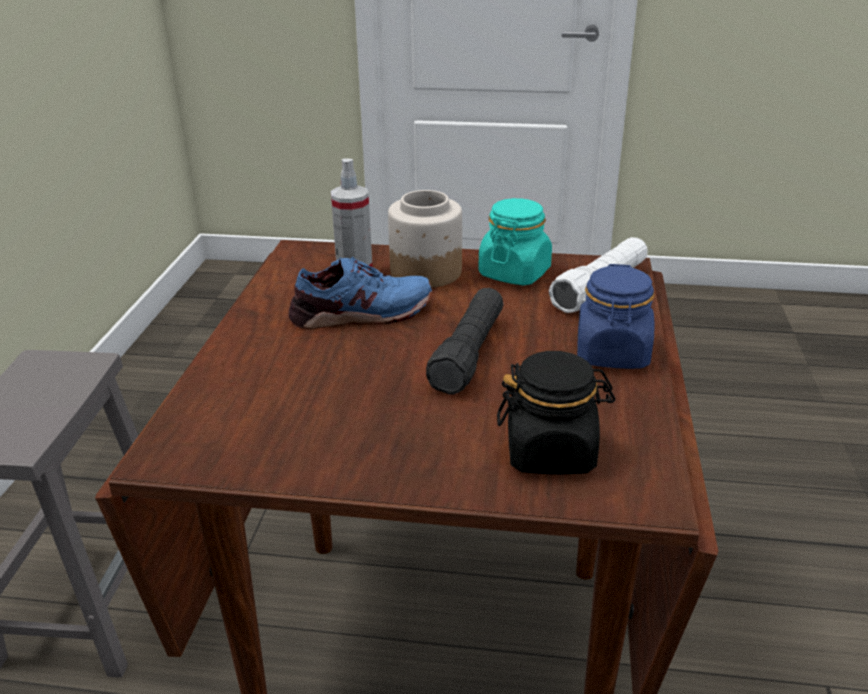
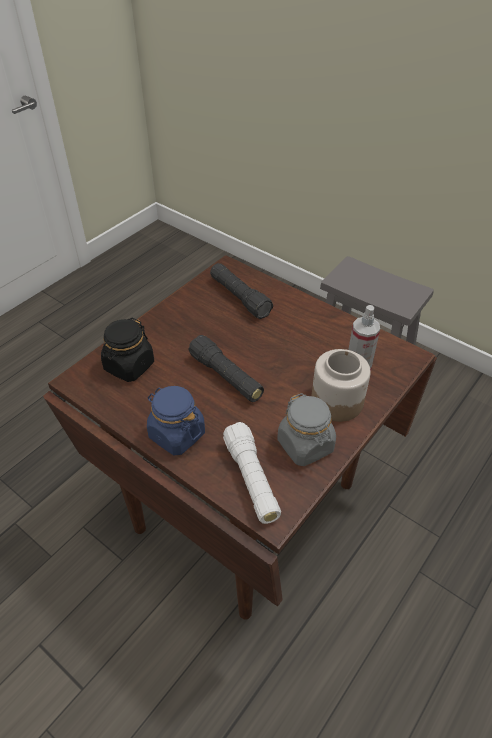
camera: 120 degrees right, 15 degrees up
(262, 406) = (239, 297): none -> black flashlight
(361, 314) = (301, 354): blue shoe -> none
(514, 273) = (305, 445): turquoise jar -> grey jar

